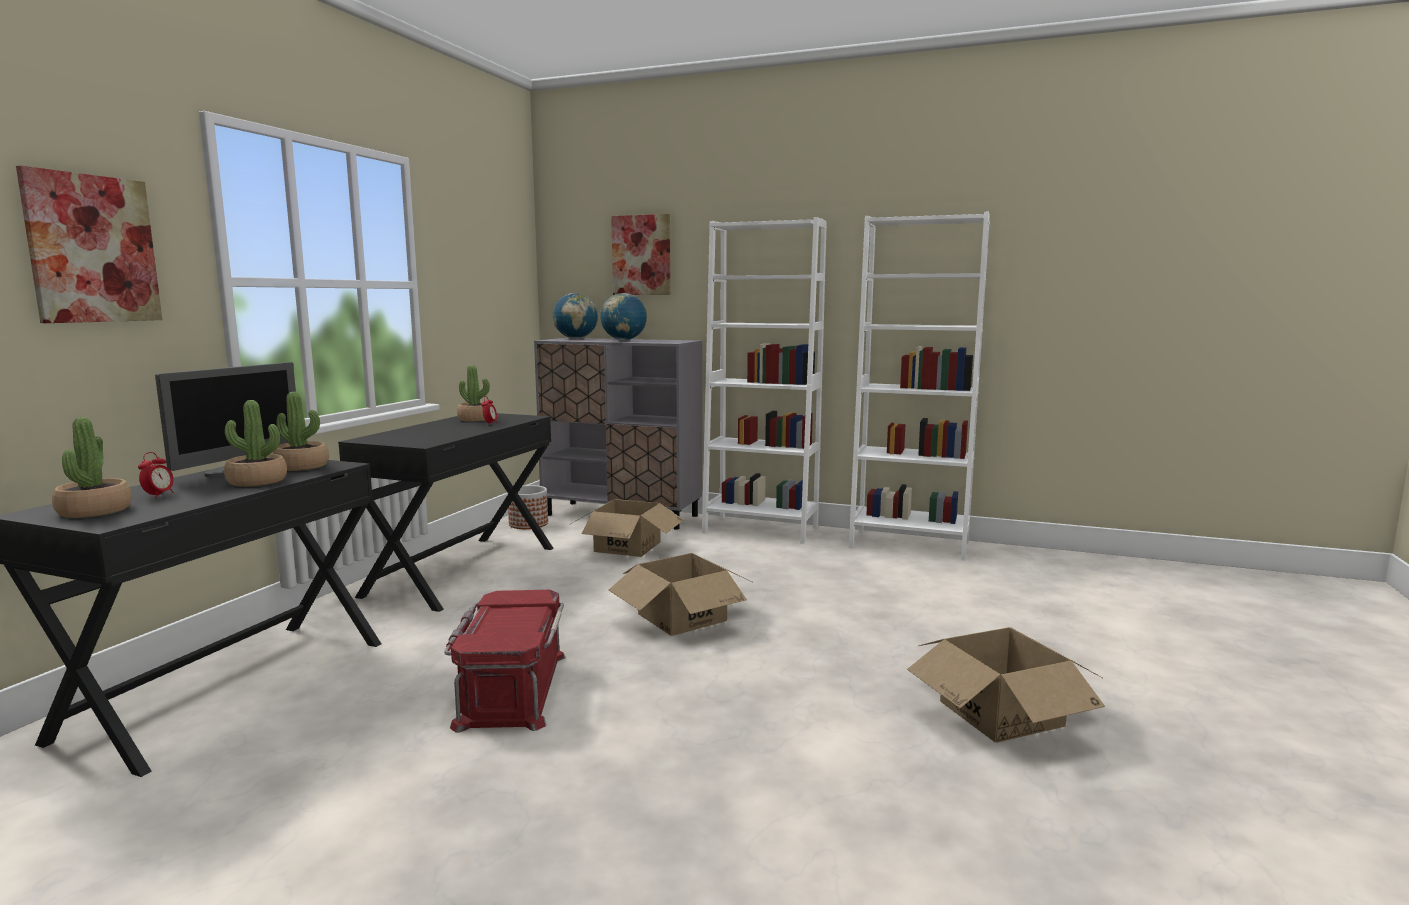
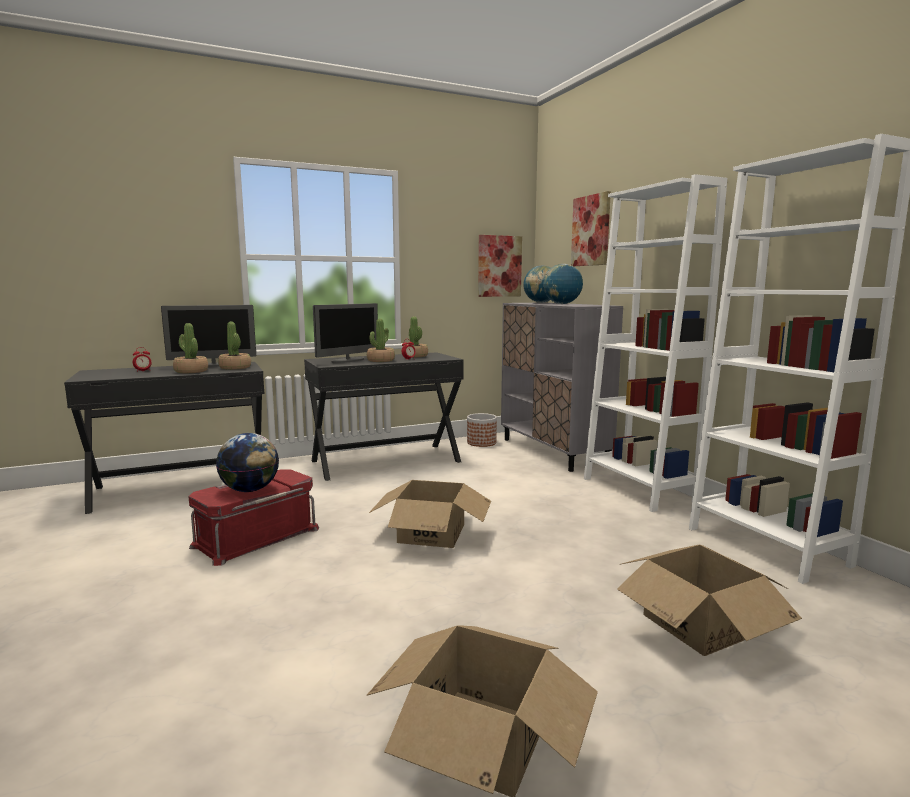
camera: 45 degrees right, 0 degrees up
(92, 249) = (160, 239): picture -> picture (499, 266)
(94, 511) = (103, 373): potted plant -> potted plant (380, 360)
(420, 435) = (348, 360): none -> monitor
(514, 623) = (250, 490): none -> globe
(628, 546) = (508, 474): cardboard box -> cardboard box (700, 624)

